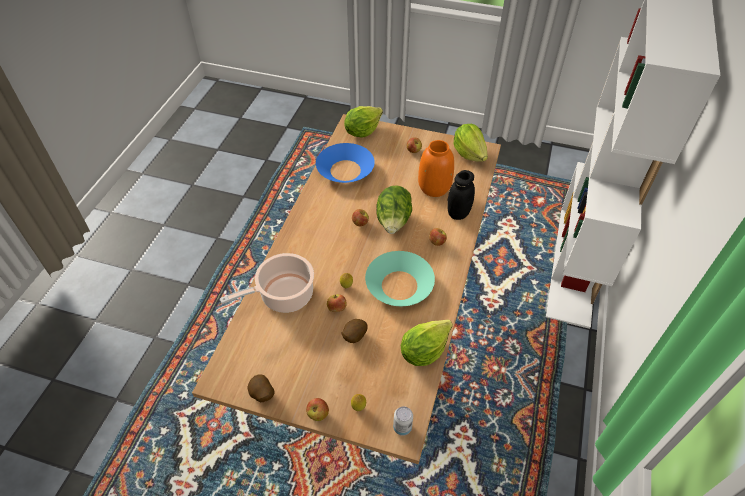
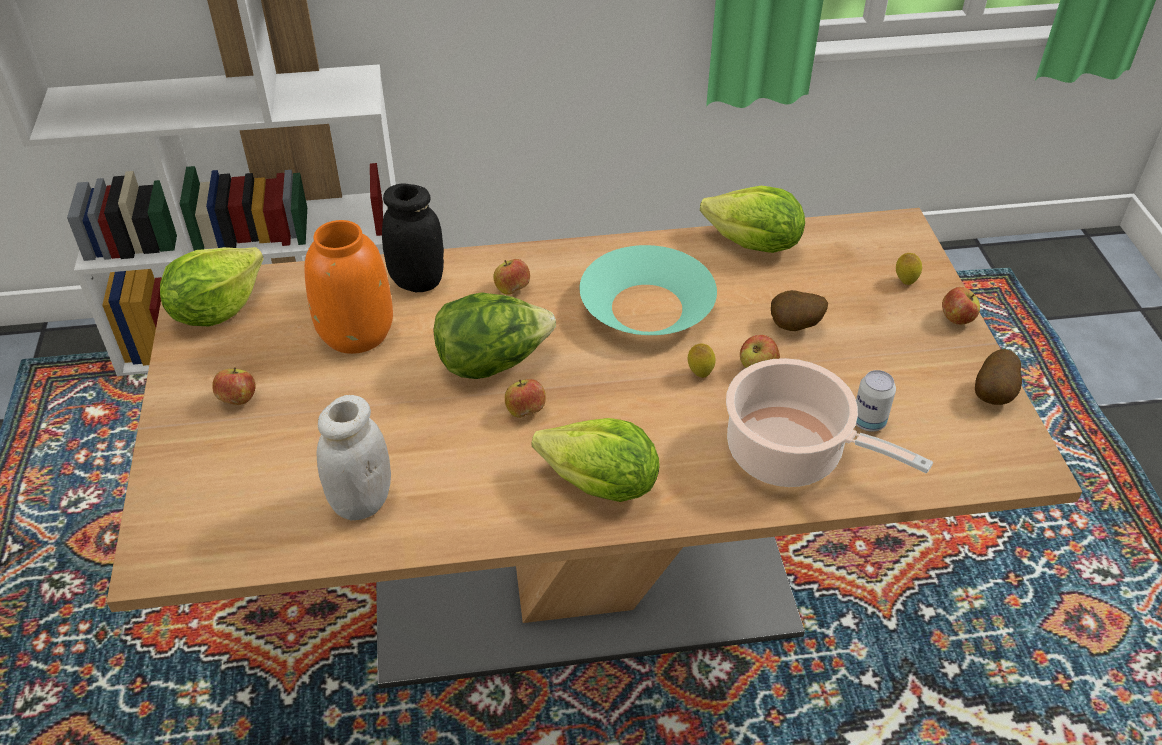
camera: 115 degrees left, 5 degrees down
(345, 170) = (361, 501): blue bowl -> white jar
(362, 131) = (184, 524): lettuce -> lettuce (601, 485)
(402, 427) = (891, 232): can -> can (868, 422)

